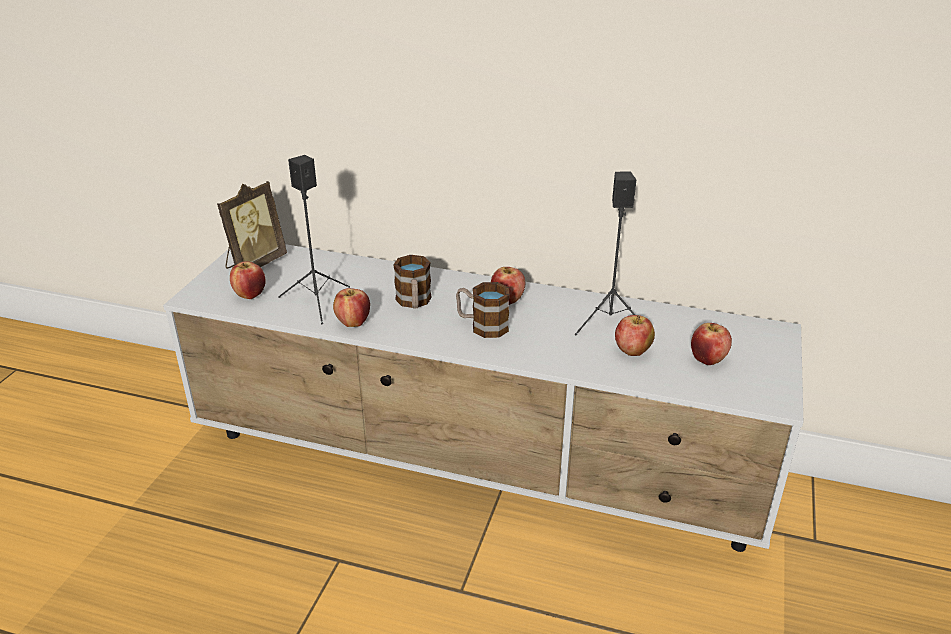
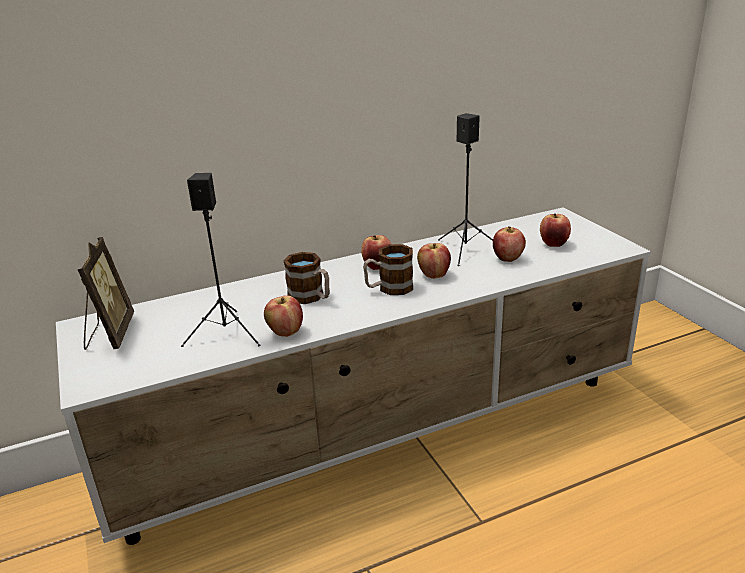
camera: 40 degrees left, 5 degrees down
(250, 295) = (149, 357): apple -> apple (434, 275)

